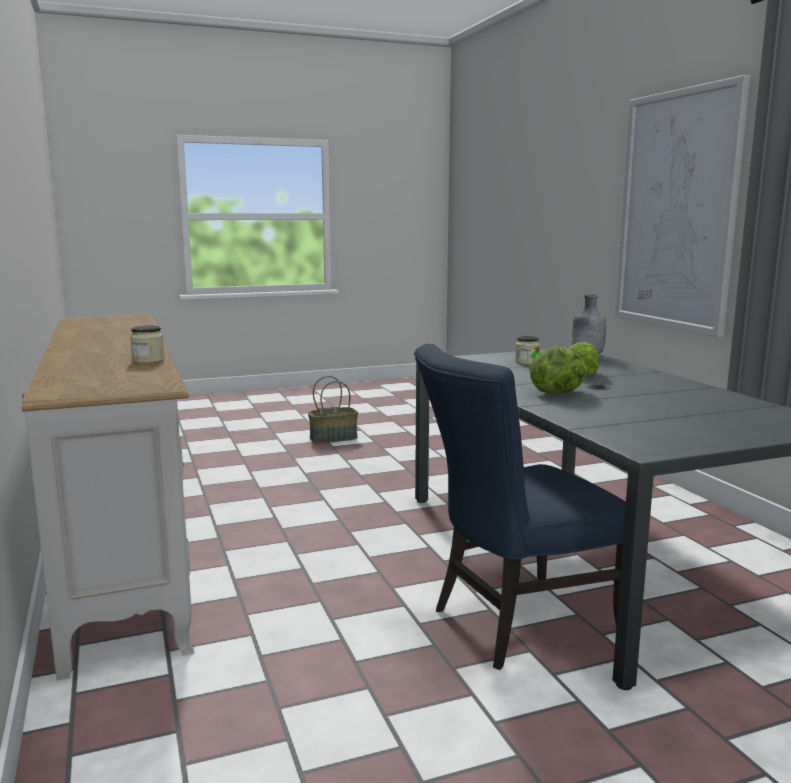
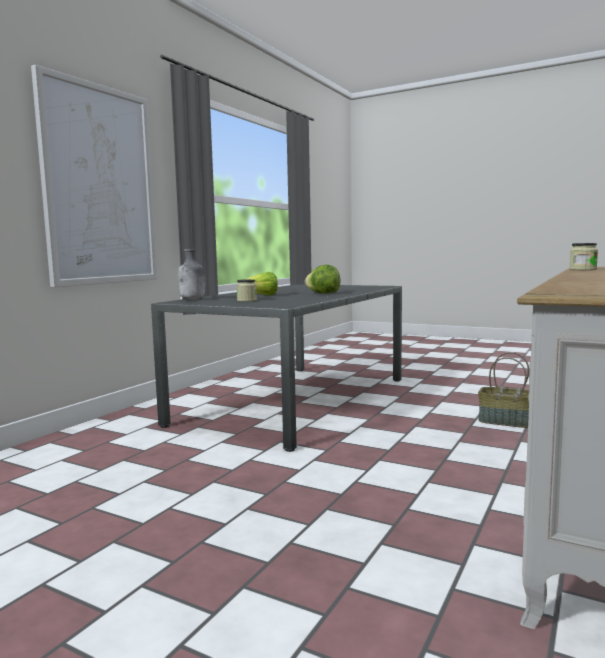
camera: 130 degrees left, 5 degrees down
(333, 438) = (123, 583): basket -> basket (505, 422)
(515, 623) = (394, 396): blue chair -> none

